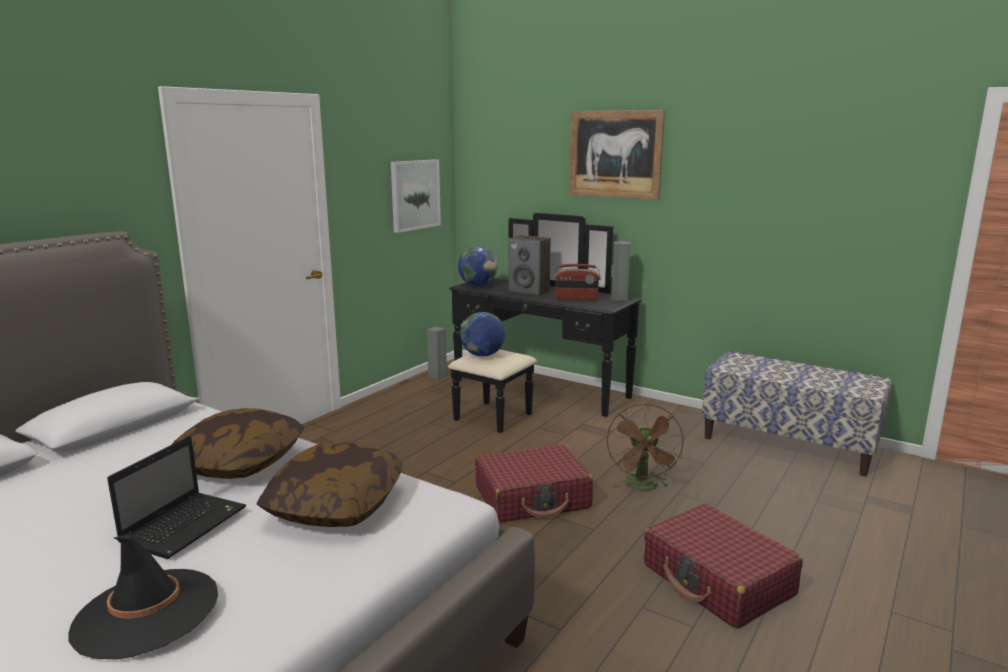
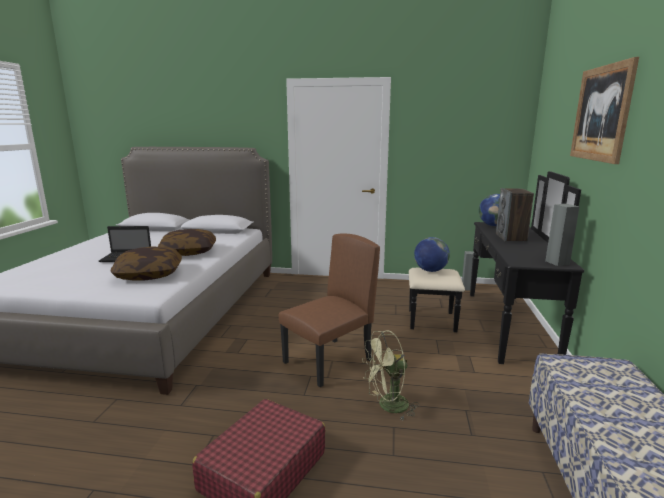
camera: 65 degrees right, 0 degrees up
(146, 613) = (59, 268): black hat -> none
(414, 195) = (477, 149): picture -> none
(532, 498) = (328, 361): red suitcase -> brown chair
(576, 299) = (521, 251): radio -> none
(643, 487) = (387, 406): brown fan -> green fan

